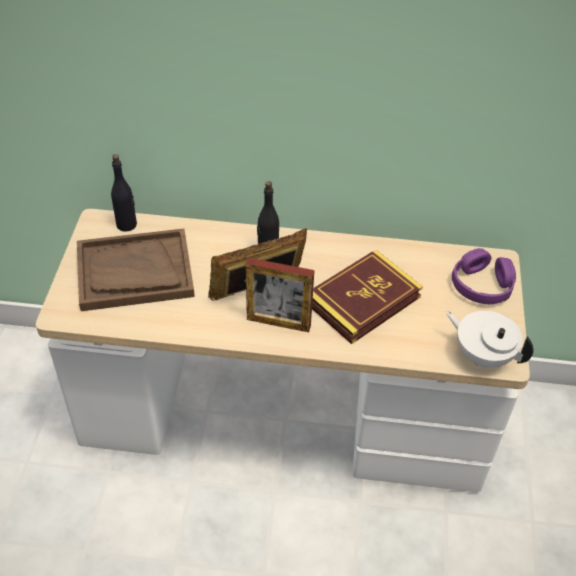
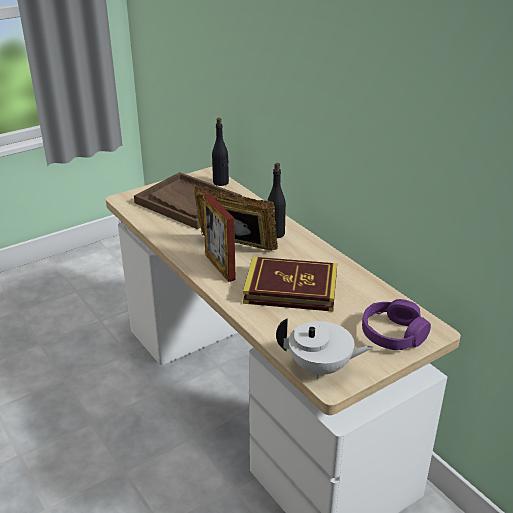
camera: 50 degrees right, 15 degrees down
(482, 354) = (320, 368): white teapot -> white teapot turned 105 degrees clockwise

